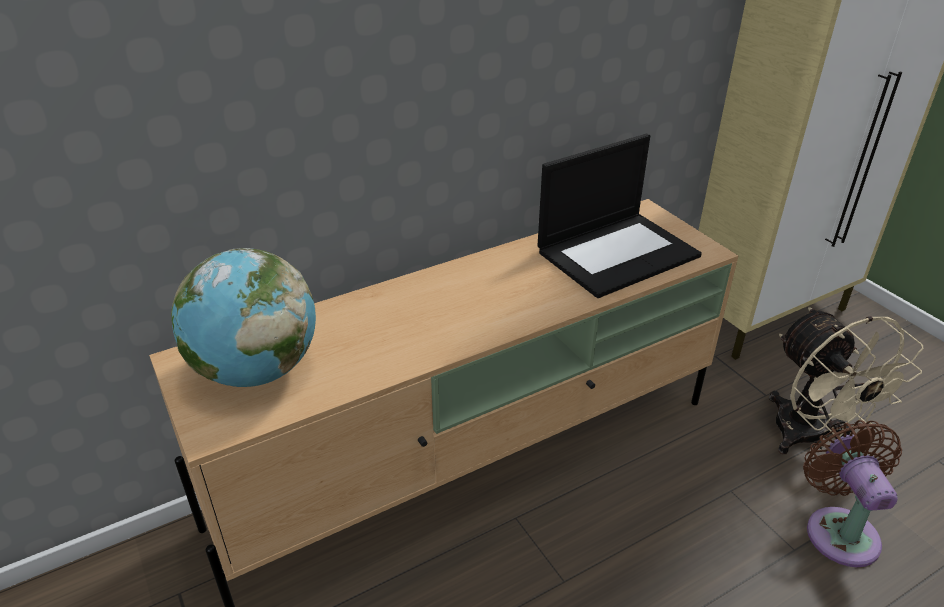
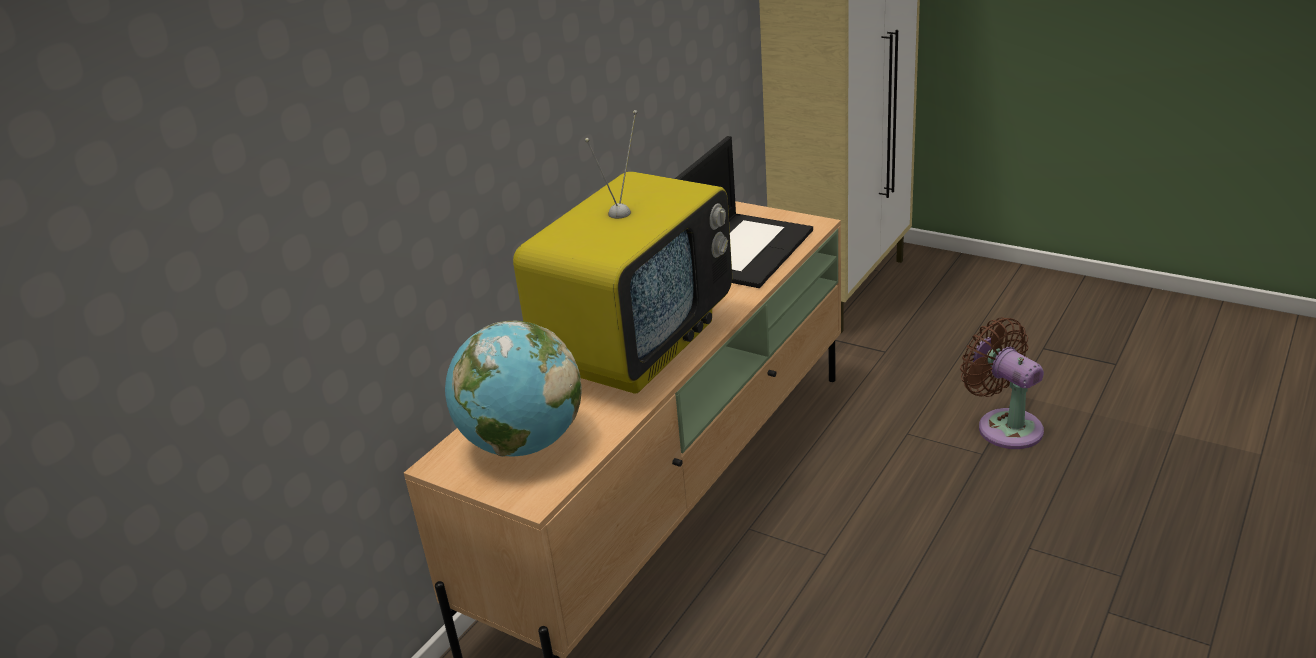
camera: 25 degrees left, 5 degrees down
(437, 313) = (636, 345): none -> television
(810, 438) = (940, 370): beige fan -> none

